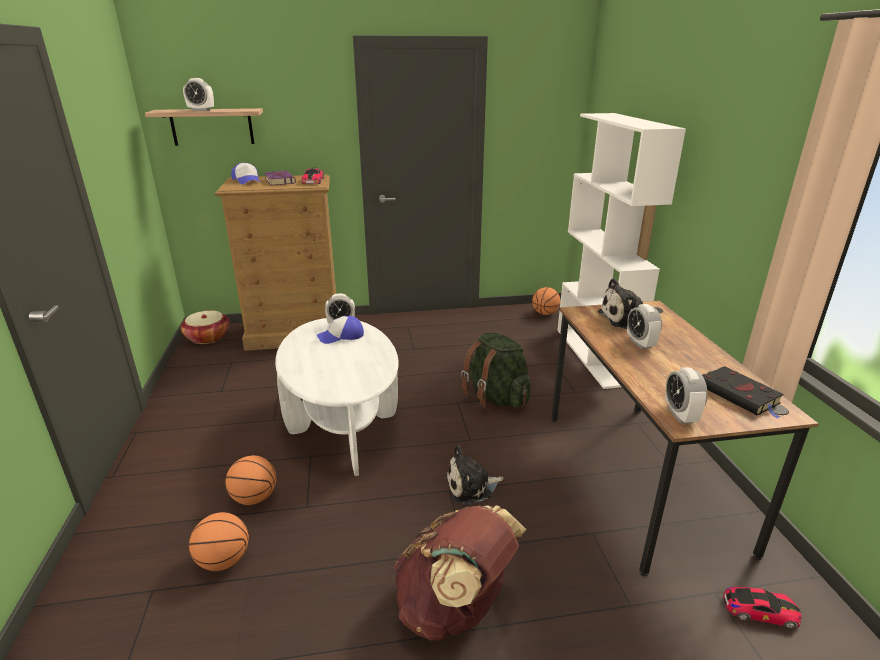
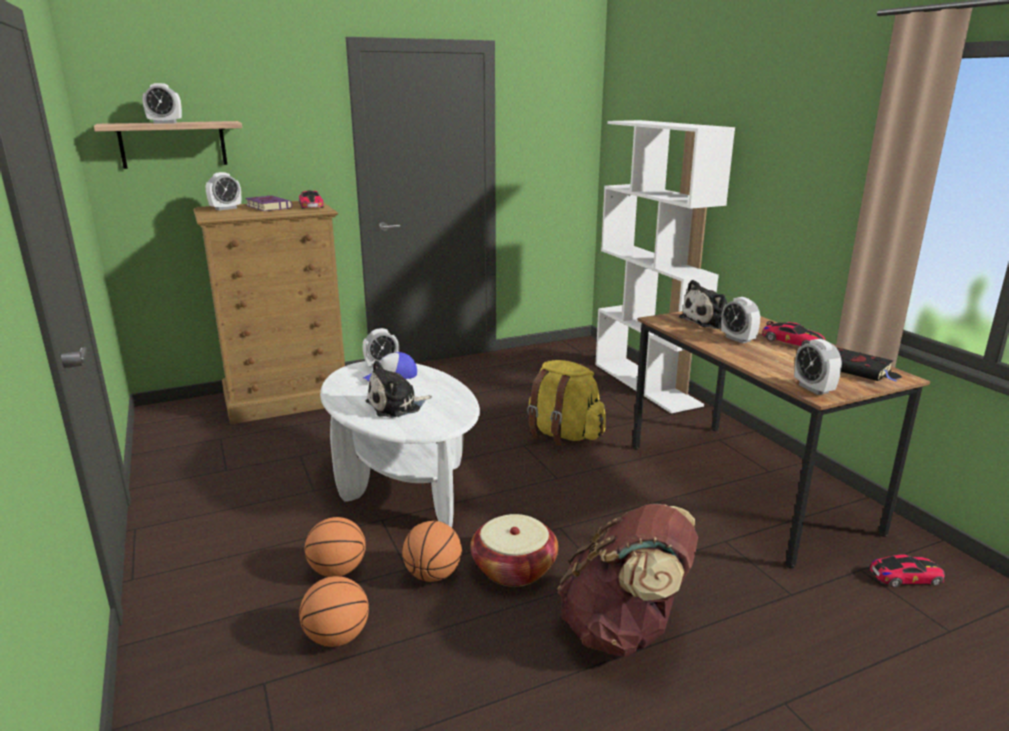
camera: 15 degrees left, 5 degrees down
(208, 337) = (171, 415): basket -> basket (514, 568)
(247, 181) = (226, 208): cap -> alarm clock
(471, 486) = (582, 520): plush toy -> plush toy (397, 406)
(496, 398) = (563, 435): green backpack -> yellow backpack
(545, 313) = (573, 350): basketball -> basketball (433, 575)
(694, 353) = (792, 342): none -> toy car

